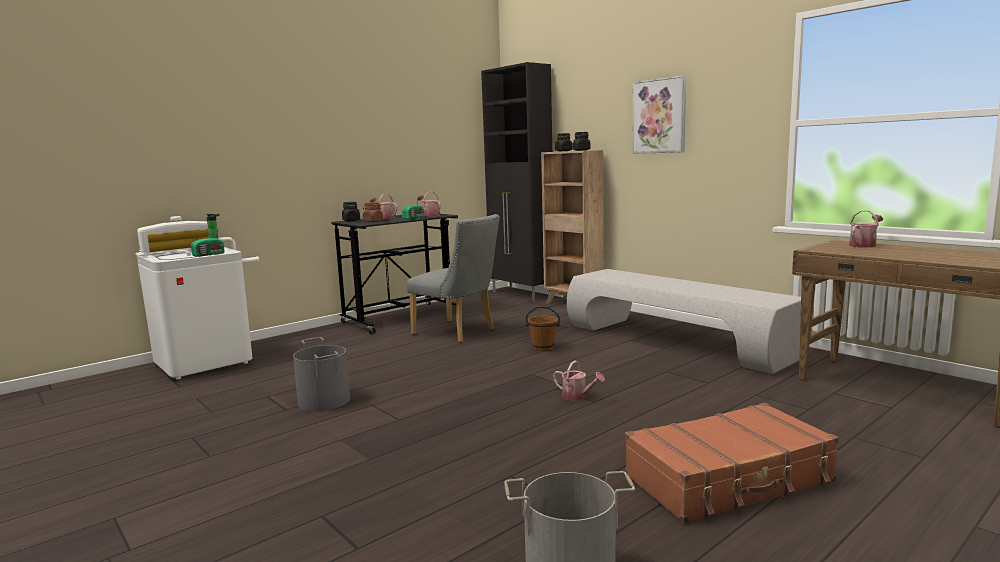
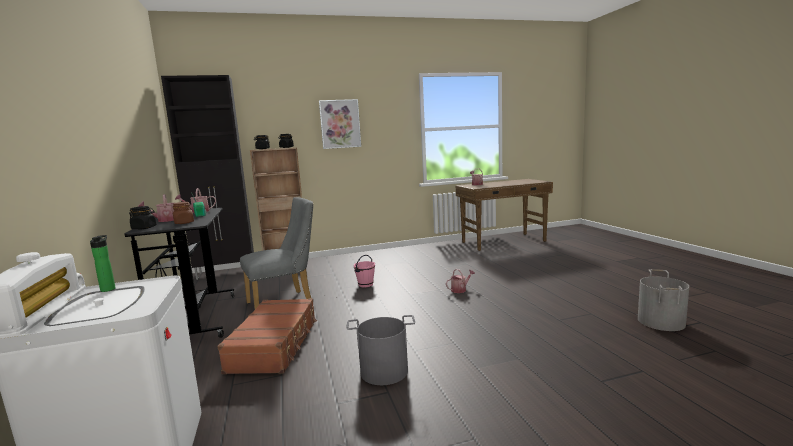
camera: 65 degrees left, 0 degrees up
(210, 254) = (158, 288): radio -> none
(543, 348) = (365, 285): brown bucket -> pink bucket
(677, 340) = (399, 257): grey bench -> none
(729, 479) = (576, 281): brown suitcase -> brown suitcase (275, 345)

